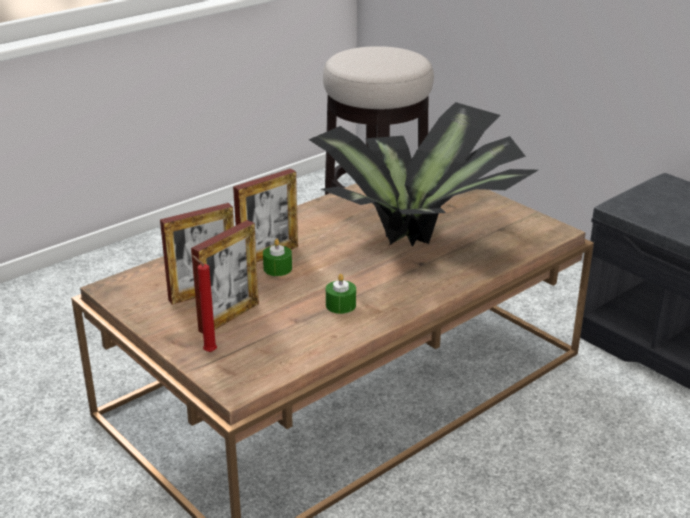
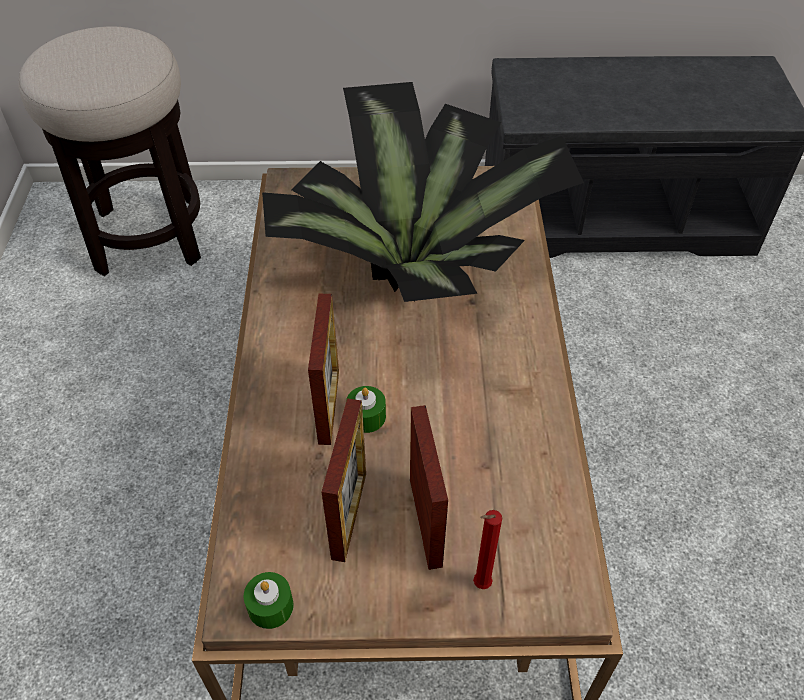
camera: 50 degrees left, 20 degrees up
(340, 305) = (491, 411): green candle -> green candle (270, 606)

